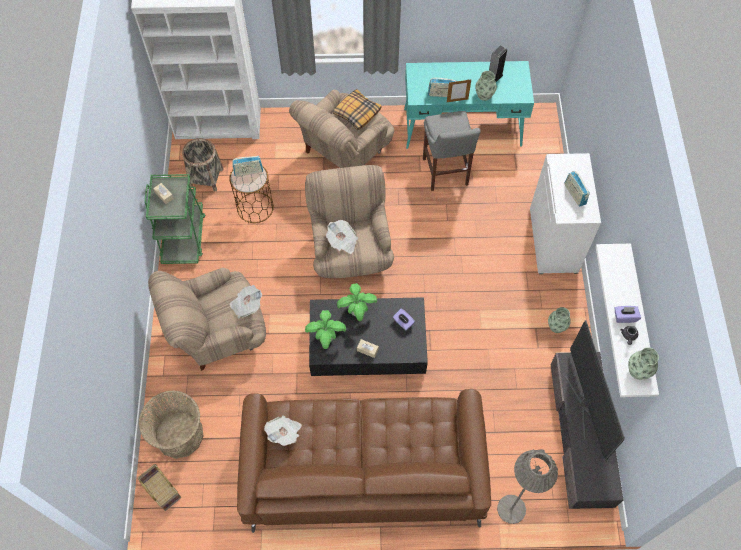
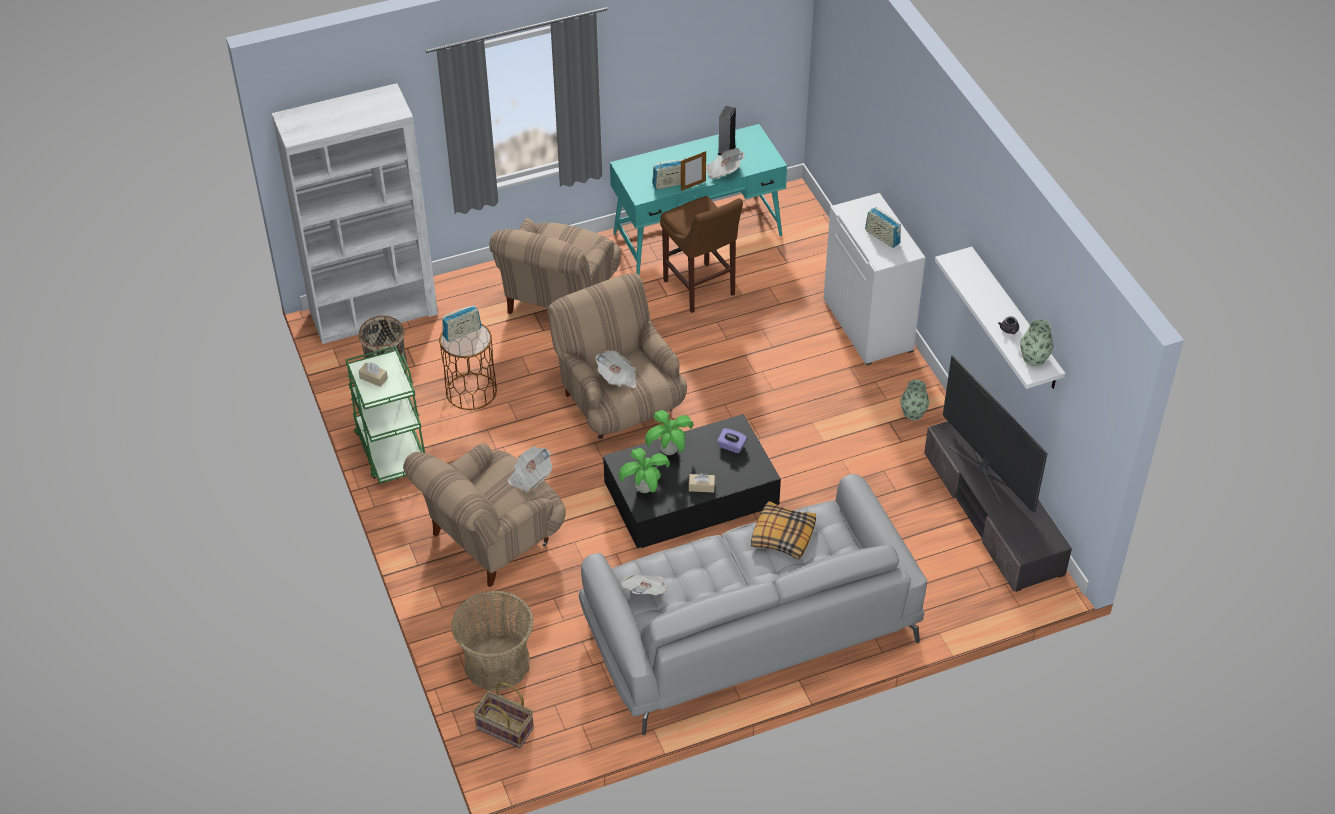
camera: 20 degrees left, 15 degrees down
(357, 113) = (566, 238): pillow -> pillow (782, 535)
(362, 469) = (749, 628): brown sofa -> grey sofa
(445, 174) = (700, 290): grey stool -> brown stool
(484, 95) = (723, 172): vase -> newspaper
(511, 509) = (947, 613): grey floor lamp -> none
(624, 317) = (997, 314): purple tissue box -> none

